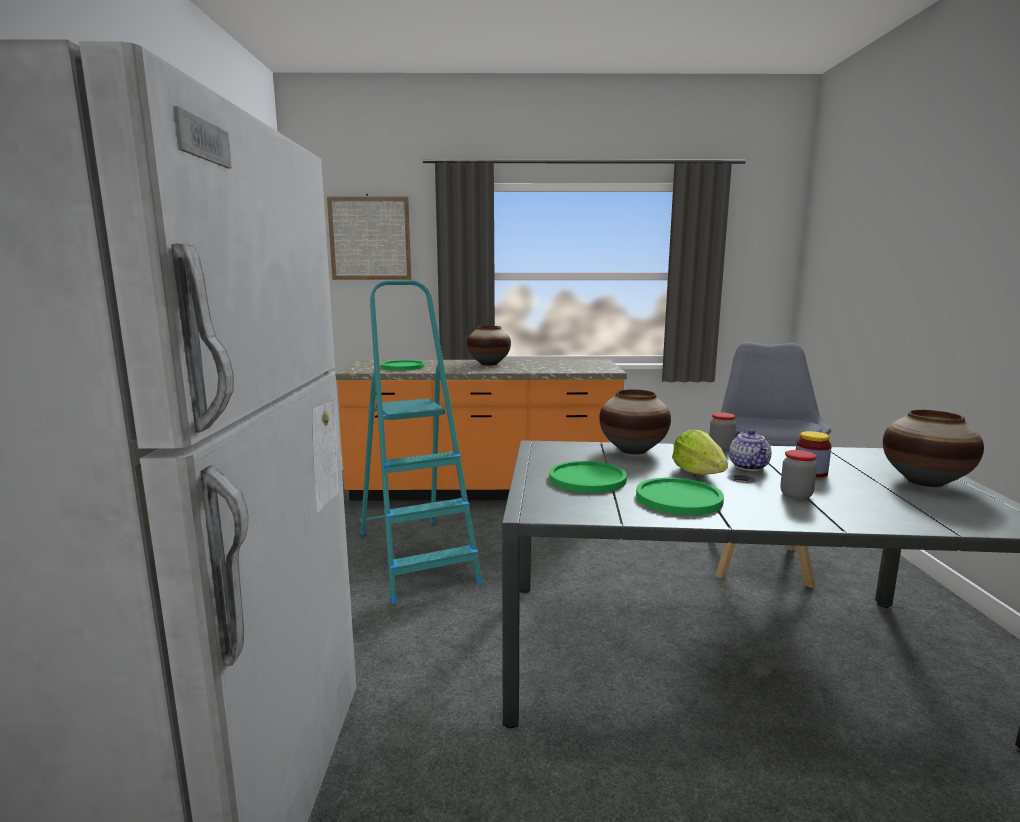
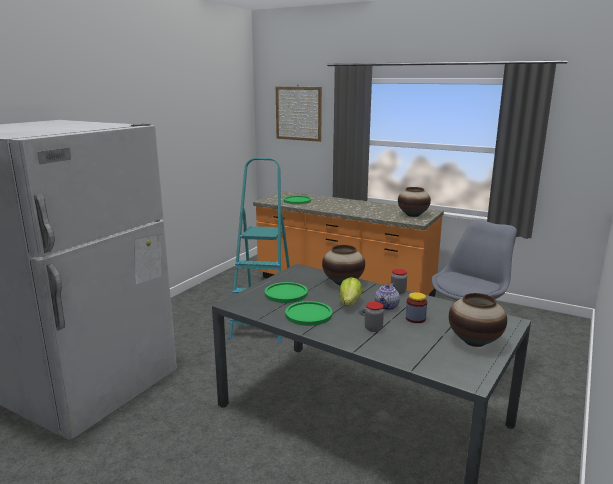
camera: 30 degrees right, 5 degrees up
(489, 364) = (351, 205): vase -> vase (413, 215)

